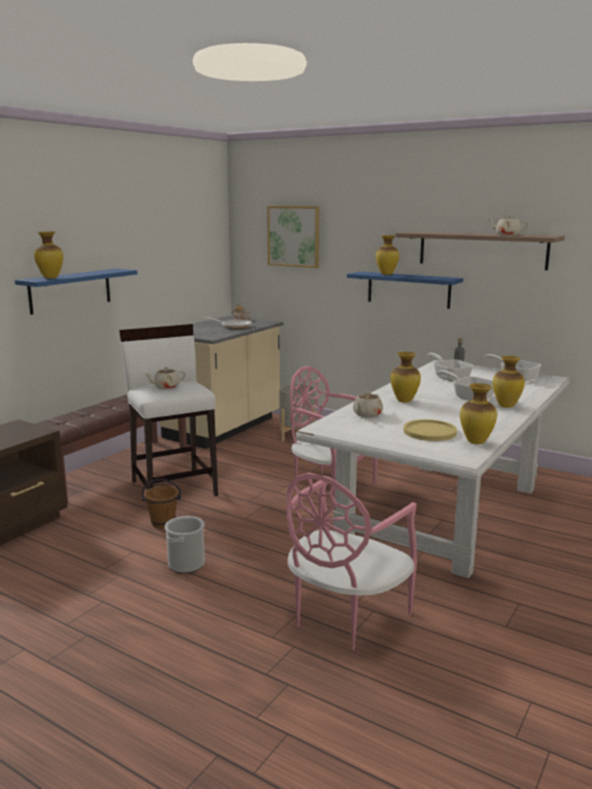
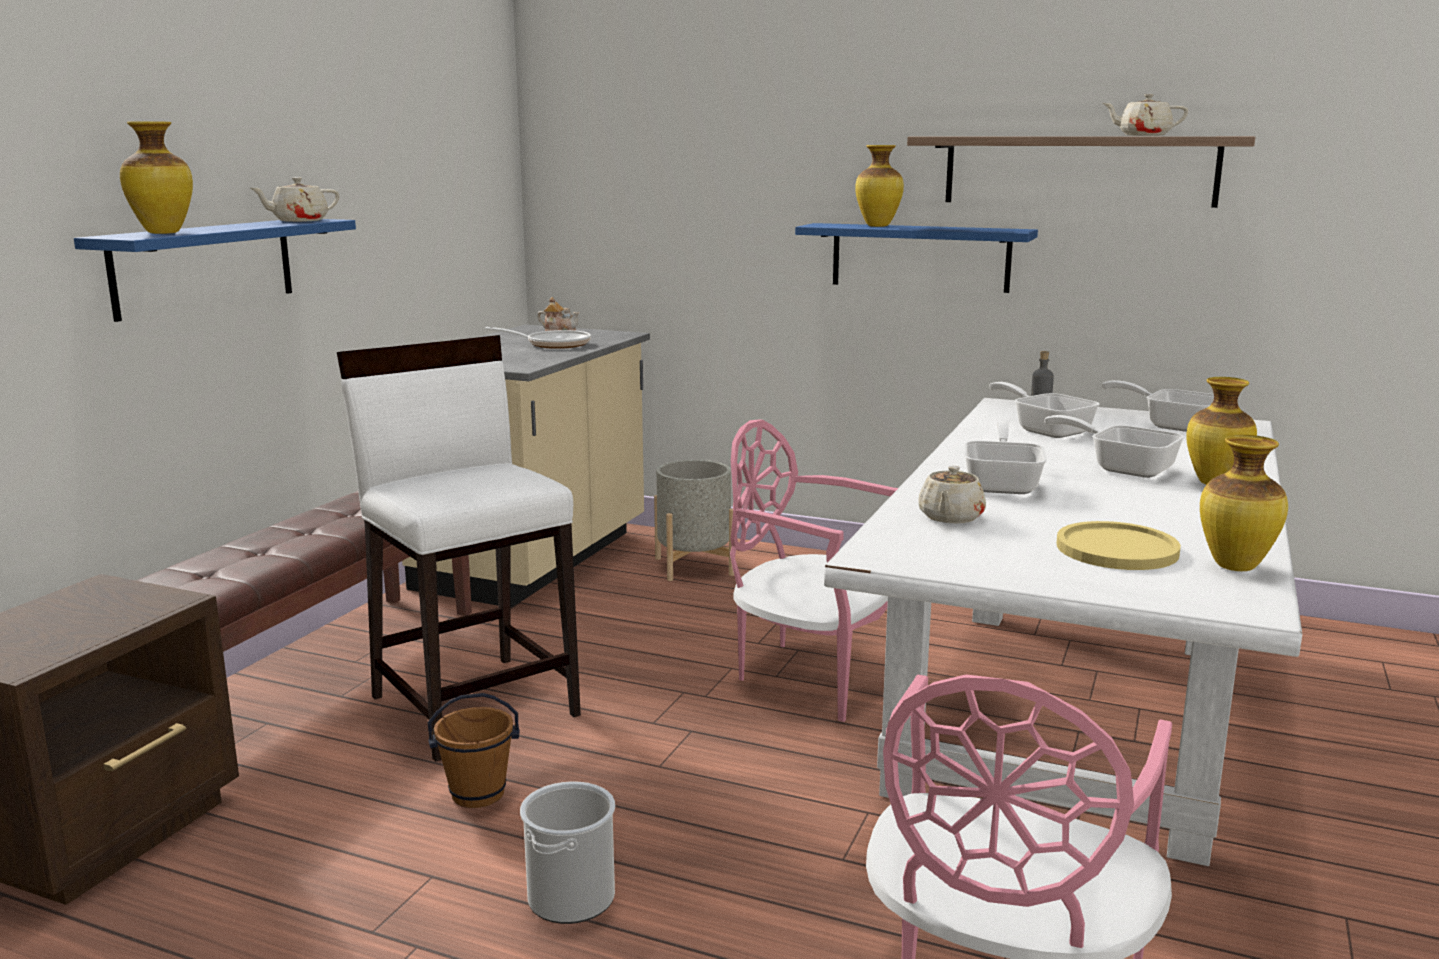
camera: 10 degrees left, 0 degrees up
(166, 387) = (456, 478): beige teapot -> beige teapot (299, 221)
(294, 236) = (667, 154): picture -> none
(404, 401) = (1003, 483): vase -> frying pan

